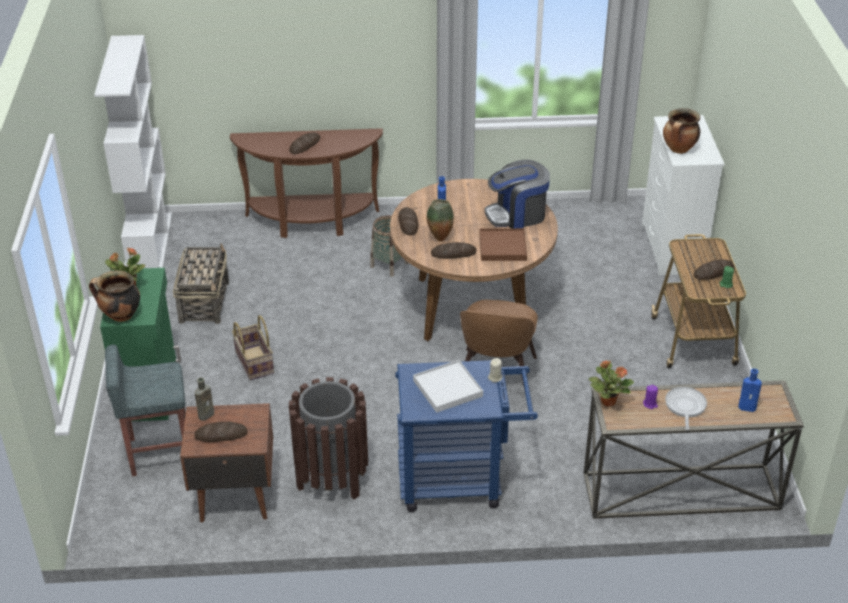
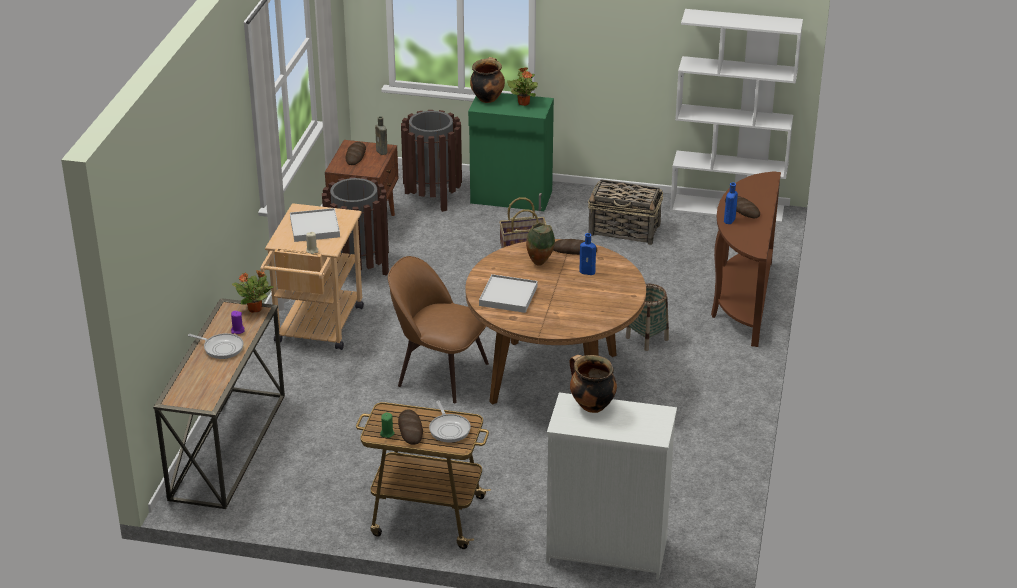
camera: 105 degrees right, 5 degrees down
(159, 453) = (433, 197): grey stool -> brown trash can
(453, 253) = (511, 267): bread -> none
(460, 480) = (317, 329): blue cart -> beige cart
(502, 247) = (508, 296): brown tray -> white tray
(517, 215) = (561, 315): coffee machine -> none
(697, 254) = (449, 429): none -> frying pan
(748, 407) = (196, 382): blue bottle -> blue bottle (729, 221)

